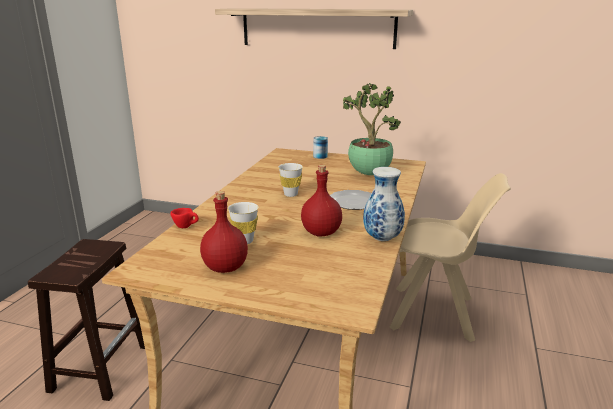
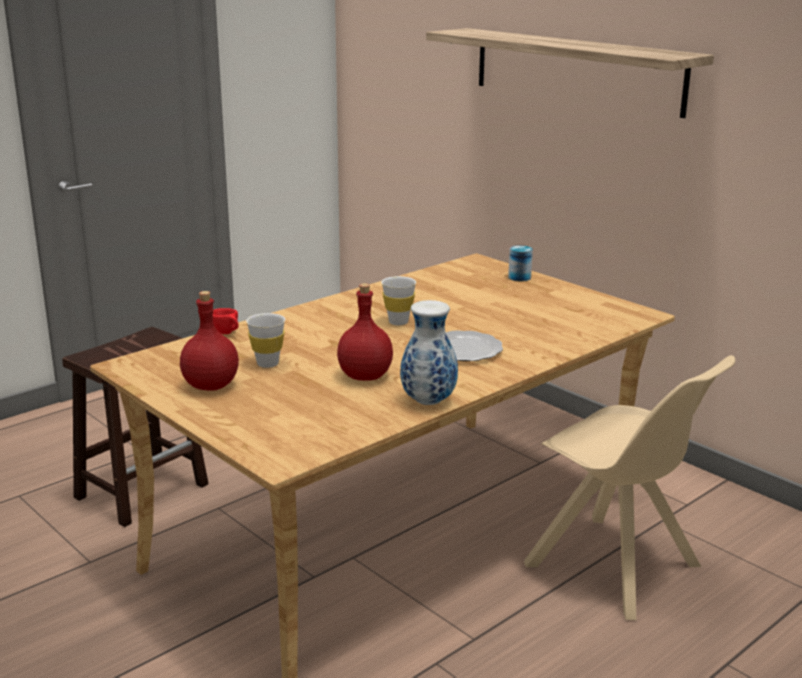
camera: 30 degrees right, 0 degrees up
(368, 173) = (549, 316): potted plant -> none

